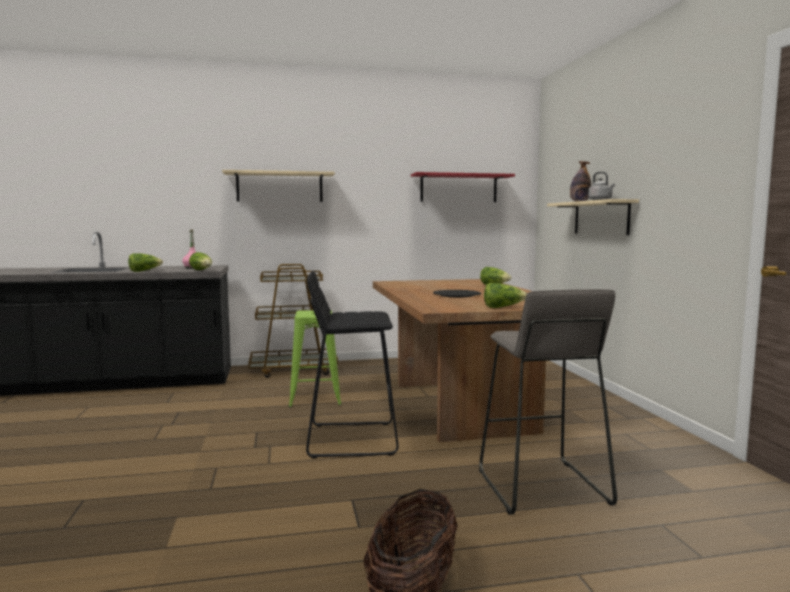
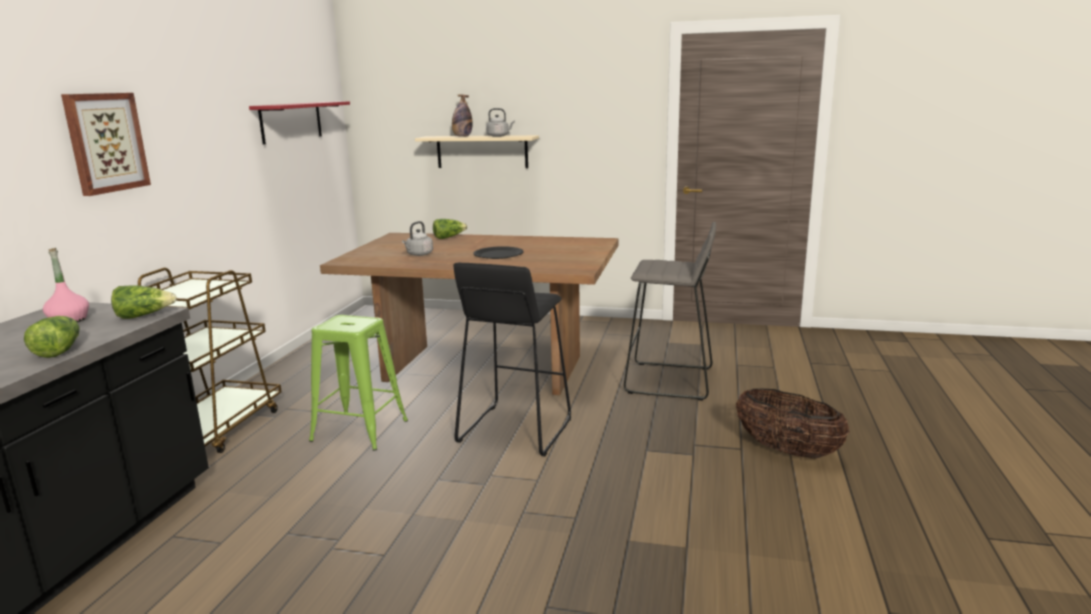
camera: 65 degrees left, 10 degrees up
(279, 187) = (105, 142): beige shelf -> picture
(427, 286) = (419, 254): none -> grey kettle
(503, 307) = (591, 254): lettuce -> none

